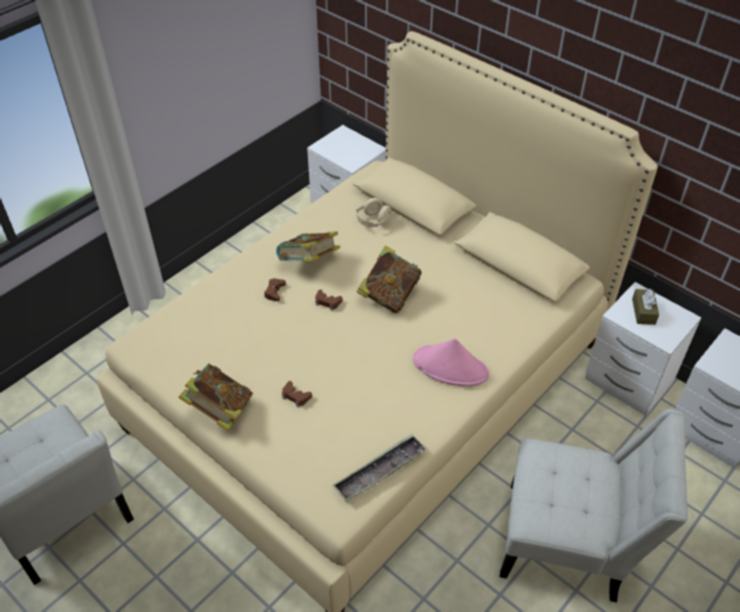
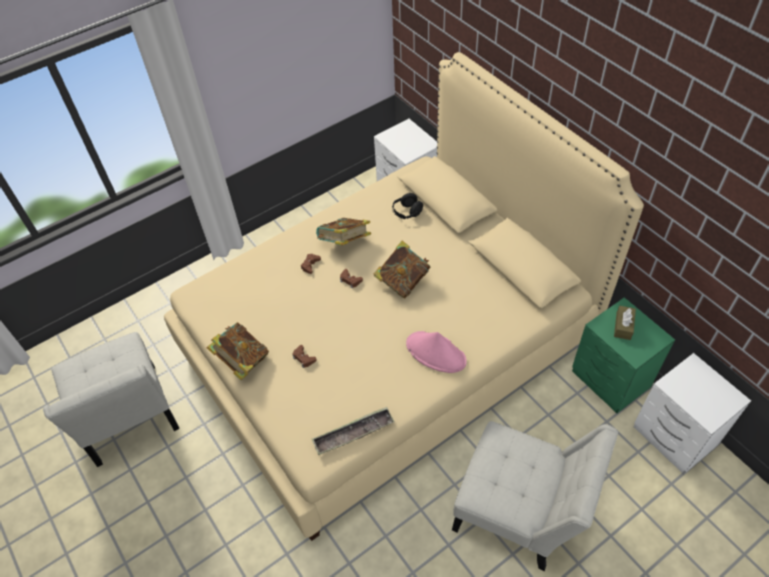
camera: 15 degrees right, 5 degrees up
(373, 221) = (407, 213): beige headphones -> black headphones
(629, 382) = (611, 380): white nightstand -> green nightstand

